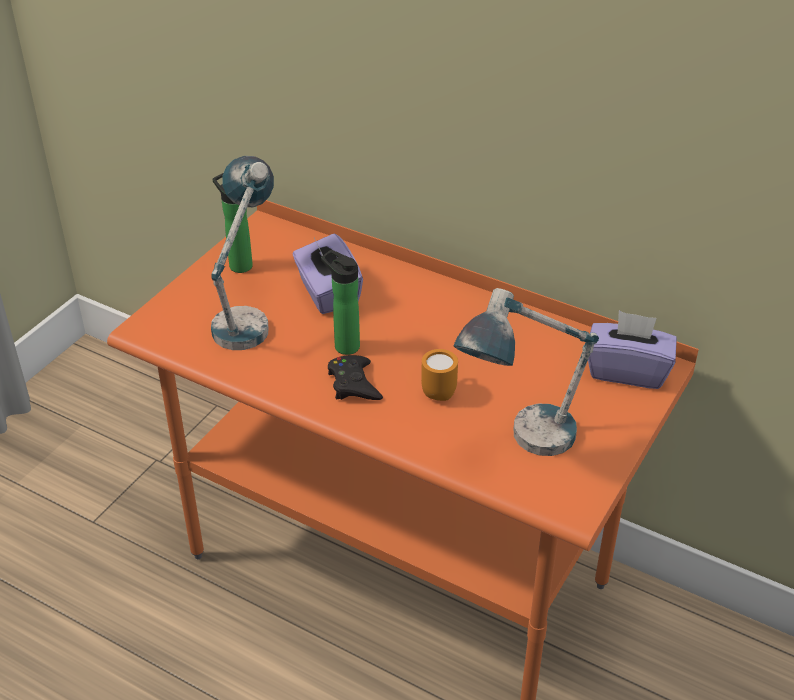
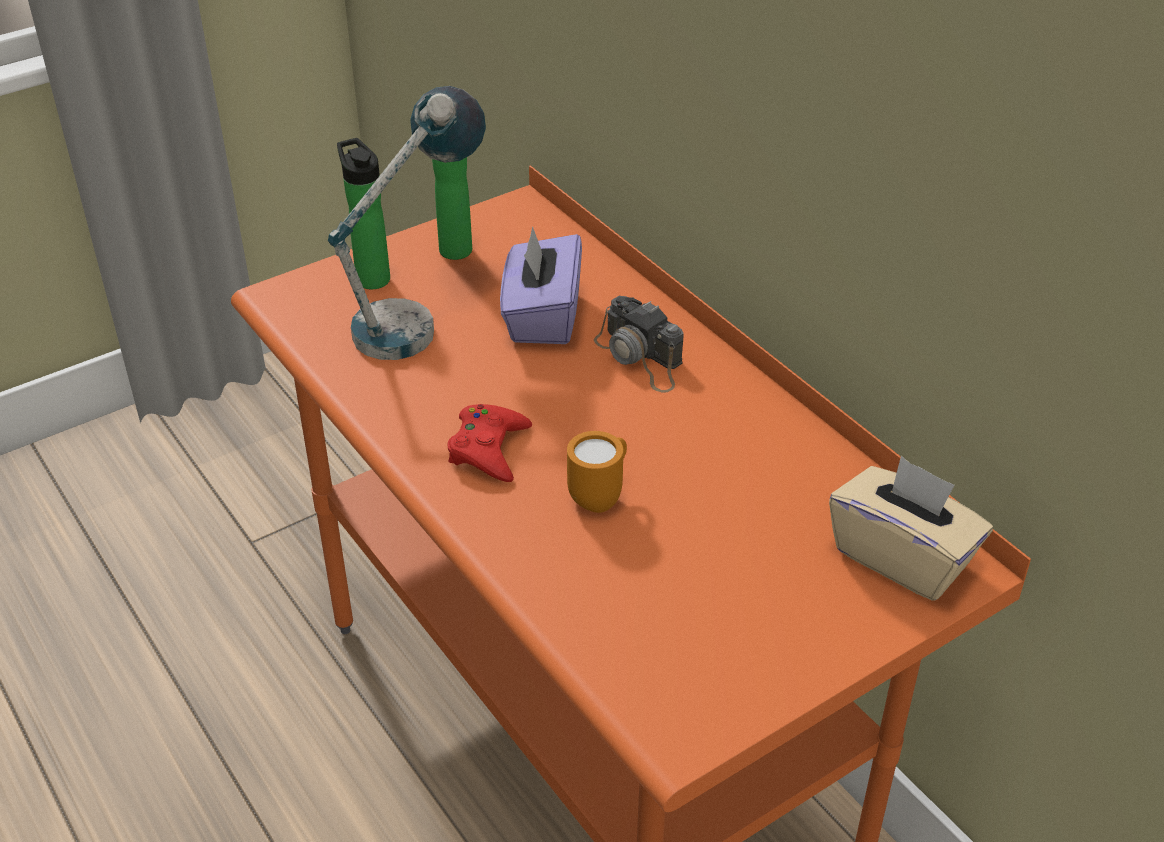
camera: 25 degrees right, 0 degrees up
(343, 345) = (513, 392): bottle -> bottle (371, 277)
(353, 384) = (488, 449): black game controller -> red game controller
(406, 301) = (640, 358): none -> camera
(520, 443) = (663, 611): table lamp -> none
(627, 371) = (902, 557): purple tissue box -> beige tissue box

